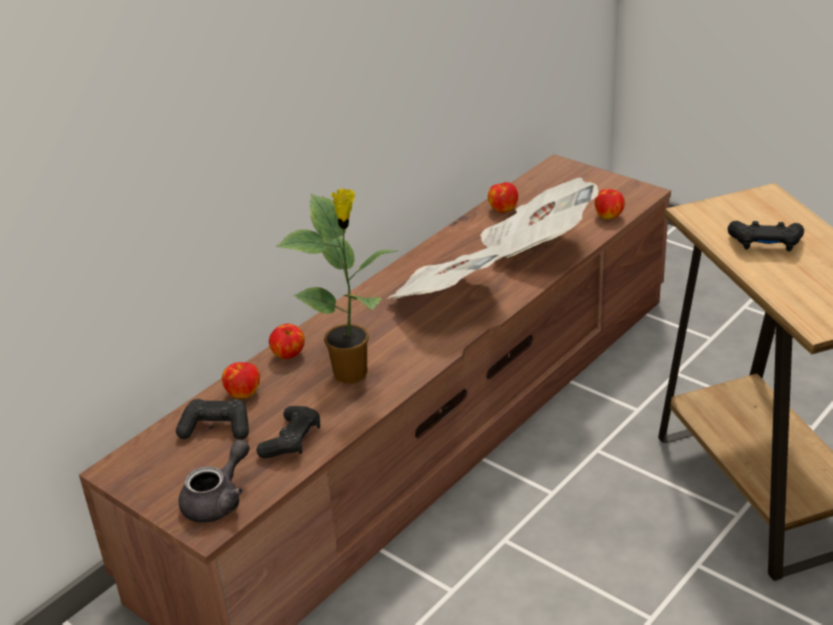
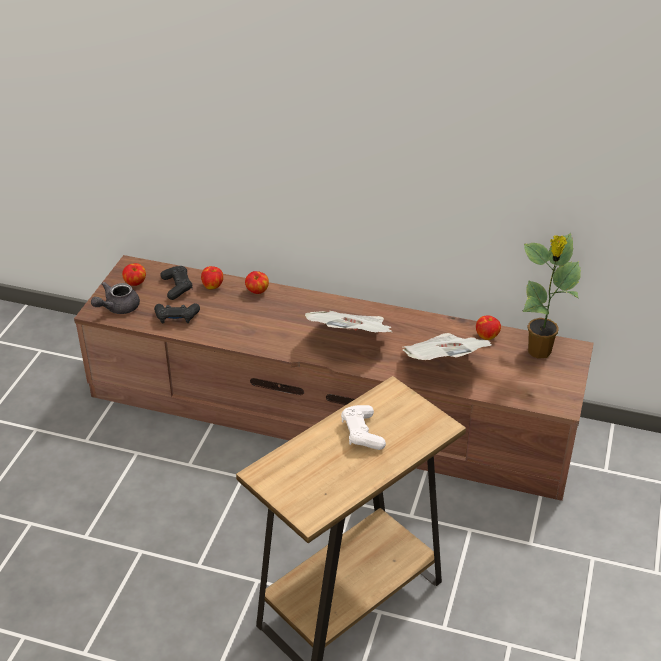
camera: 65 degrees right, 5 degrees up
(218, 500) = (117, 308): grey teapot -> grey teapot turned 120 degrees clockwise
(352, 373) = (250, 322): potted plant -> potted plant (539, 352)
(609, 216) = (512, 393): apple -> apple (135, 283)
(765, 244) = (362, 433): black game controller -> white game controller

